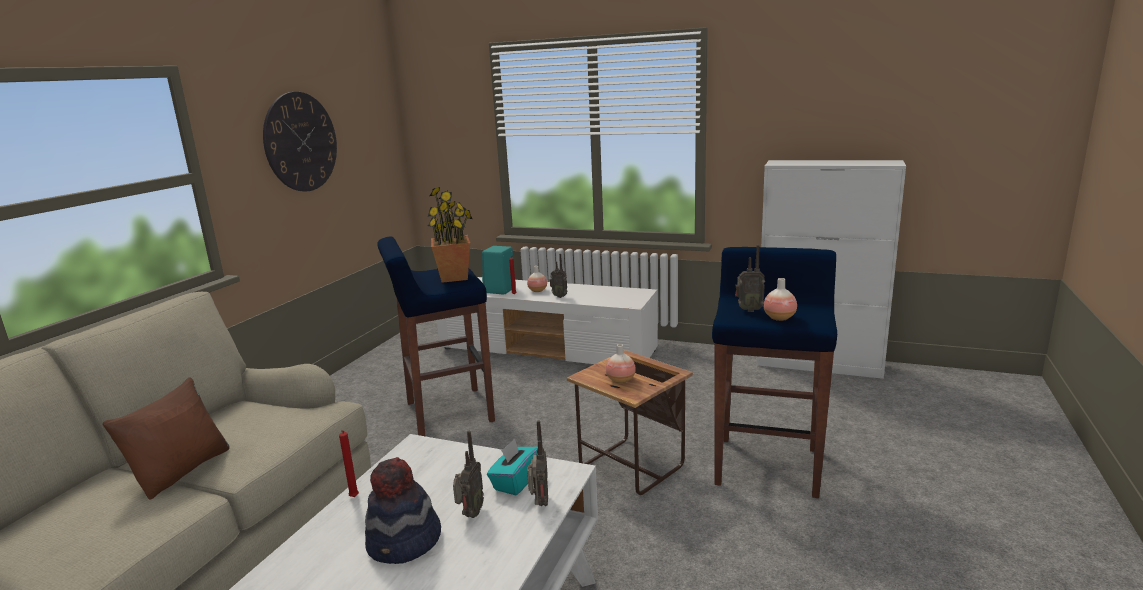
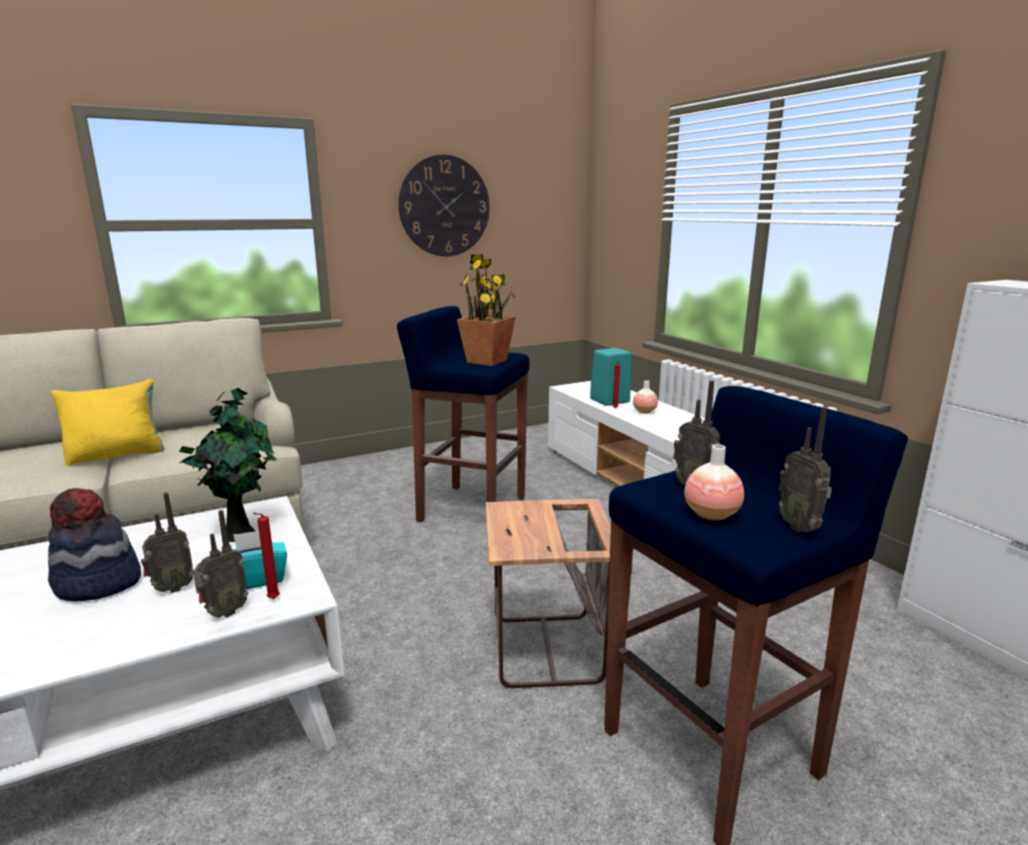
camera: 40 degrees right, 0 degrees up
(182, 471) = (117, 455): brown pillow -> yellow pillow
(354, 498) = (155, 528): red candle -> red candle (272, 600)
(436, 467) = (241, 533): none -> potted plant
(560, 296) = (657, 423): radio -> radio (800, 527)
(620, 380) = (527, 528): vase -> none

